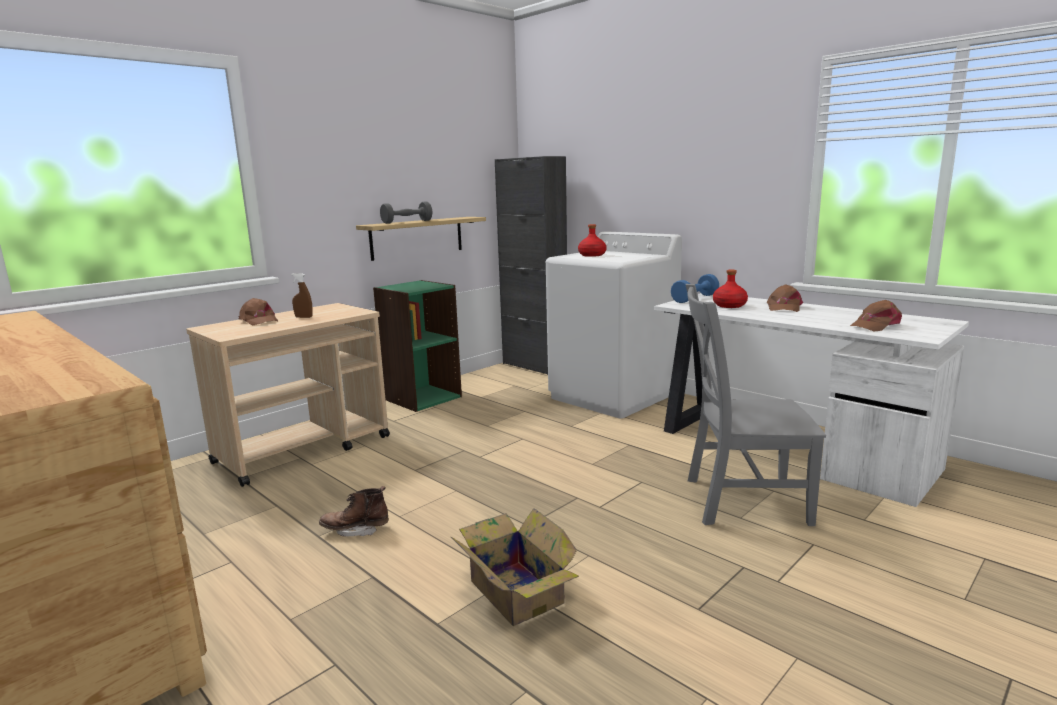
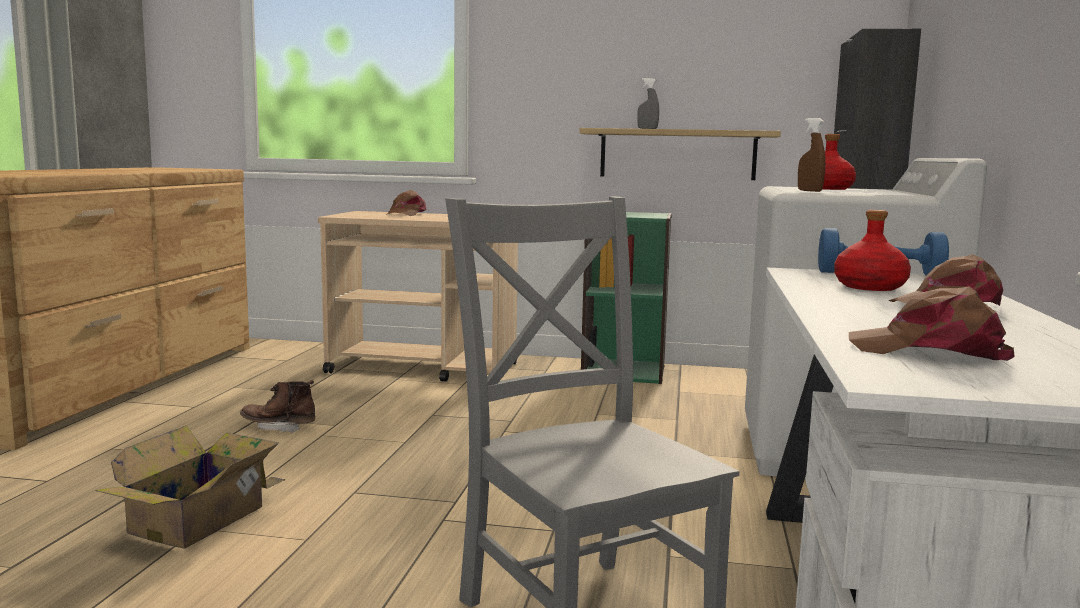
camera: 55 degrees right, 5 degrees down
(303, 317) = (437, 217): brown spray bottle -> brown spray bottle (809, 191)
(355, 530) = (279, 427): brown boot -> brown boot turned 45 degrees counterclockwise
(407, 222) = (647, 128): grey dumbbell -> grey spray bottle

